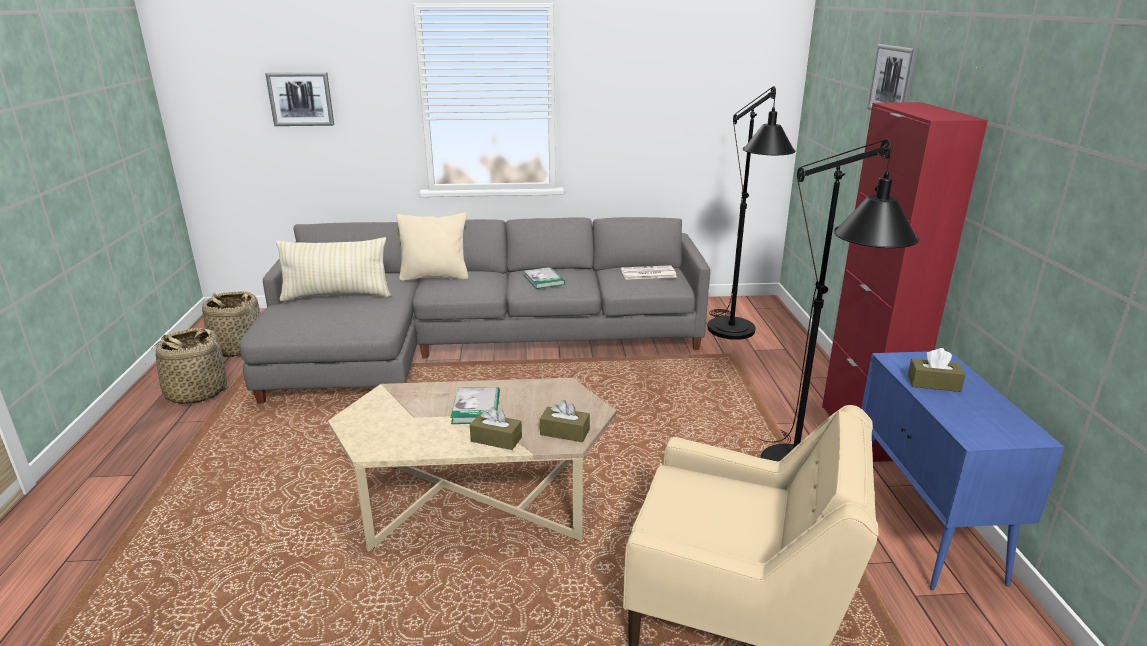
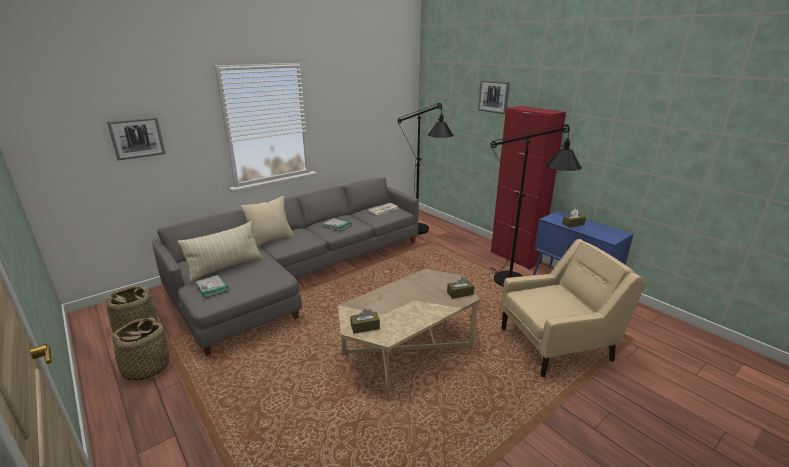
camera: 35 degrees left, 0 degrees up
(476, 408) = (405, 298): book -> book (212, 287)
(496, 439) = (437, 308): brown tissue box -> brown tissue box (365, 327)

